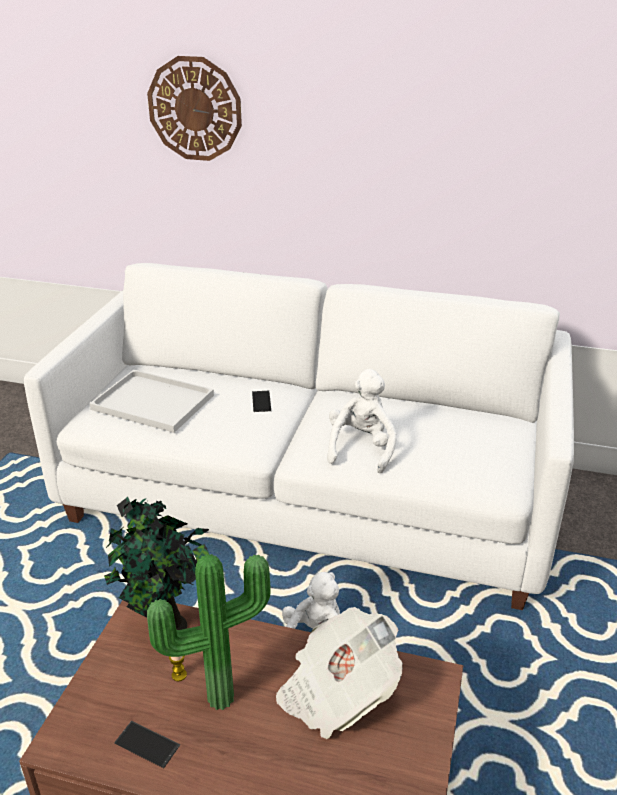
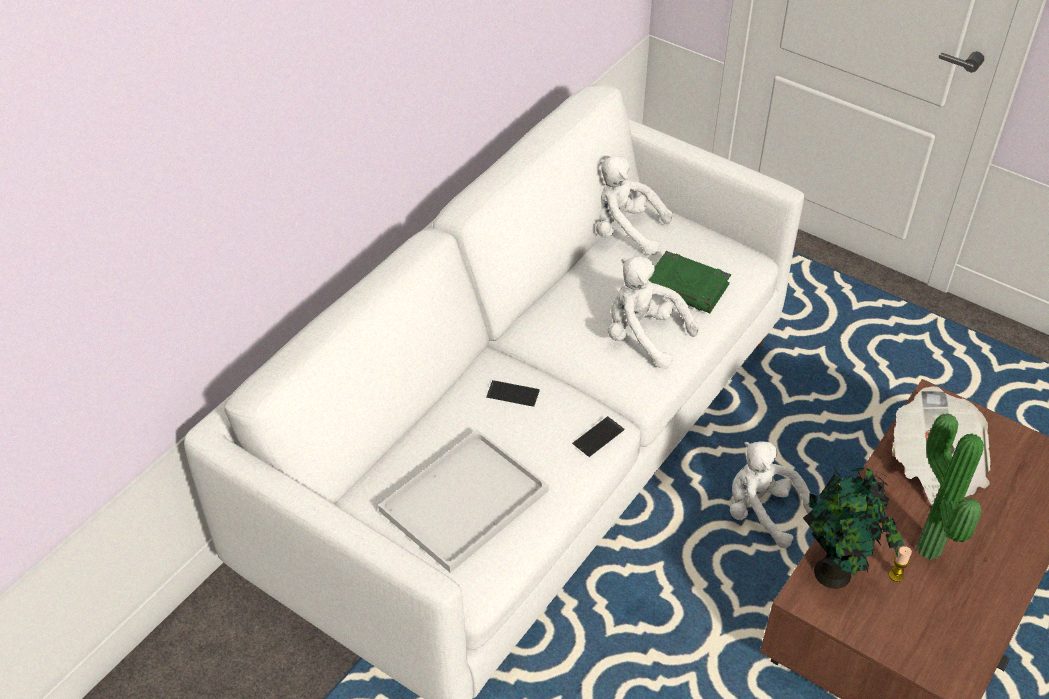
camera: 70 degrees left, 15 degrees up
(147, 744) = (970, 612): phone -> phone (598, 437)
(195, 109) = (209, 141): wall clock -> none
(433, 457) = (687, 287): none -> green book
(474, 415) = (623, 231): none -> white plush toy

